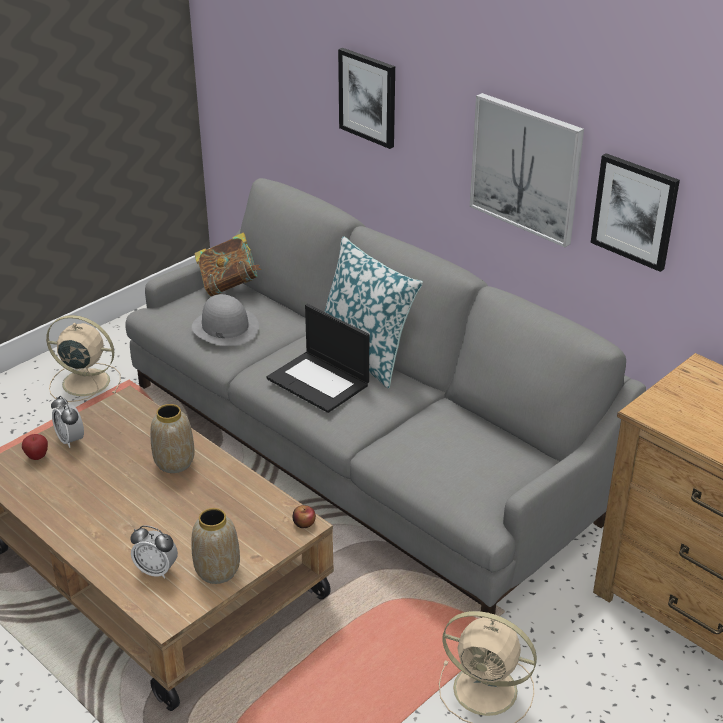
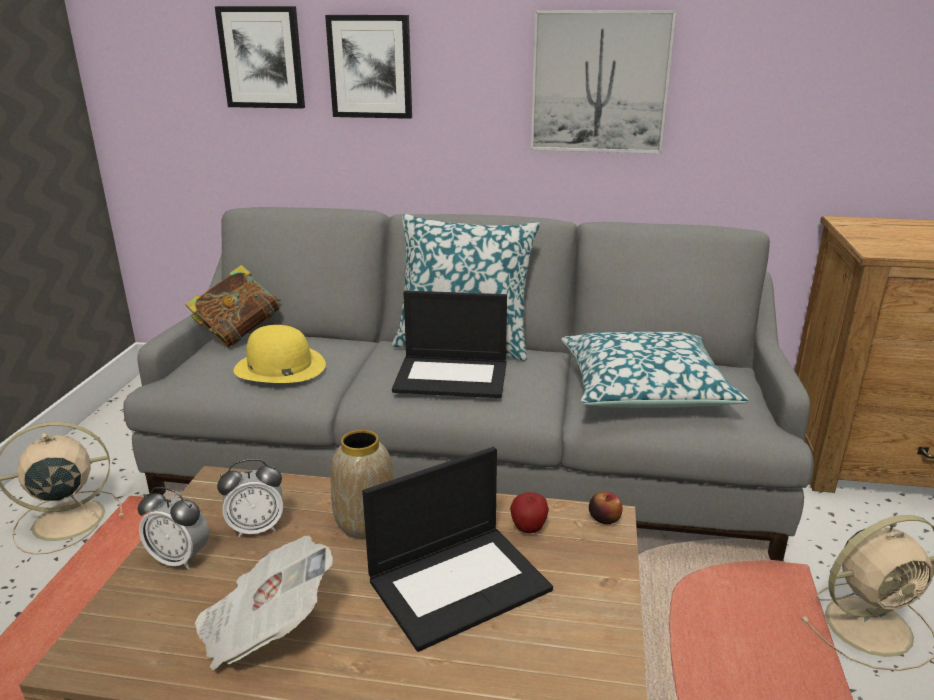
camera: 35 degrees left, 10 degrees down
(37, 457) = (144, 603): apple -> apple (528, 529)
(75, 495) = (265, 627): none -> newspaper
(156, 570) = (507, 668): alarm clock -> alarm clock (256, 528)
(183, 519) = (460, 583): none -> laptop
(218, 571) = (586, 624): vase -> none
(225, 327) = (279, 366): grey hat -> yellow hat
(441, 447) = (644, 388): none -> pillow
(635, 211) = (743, 85): picture -> picture (262, 57)

